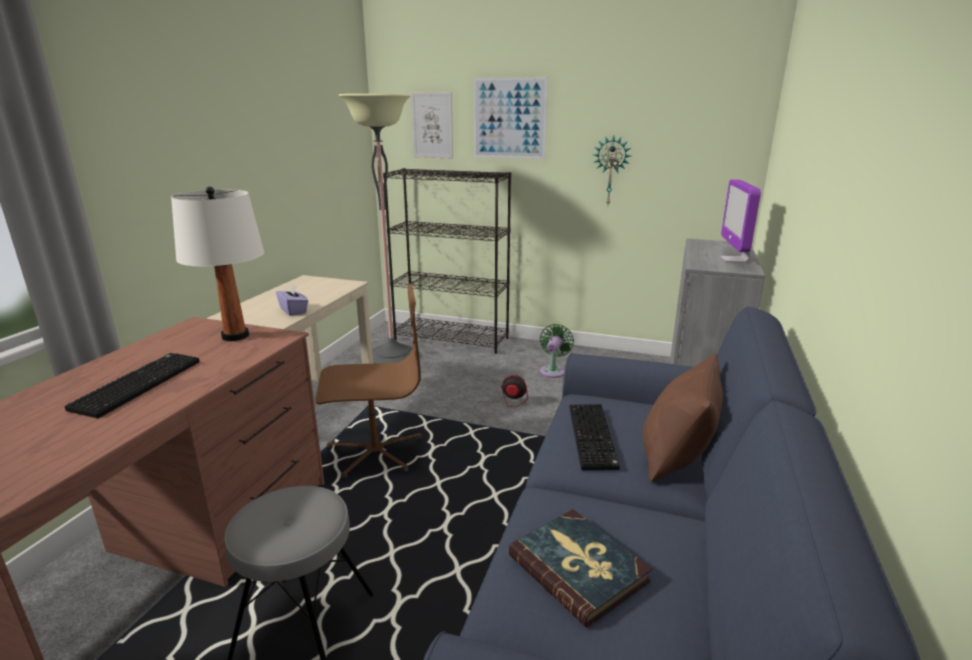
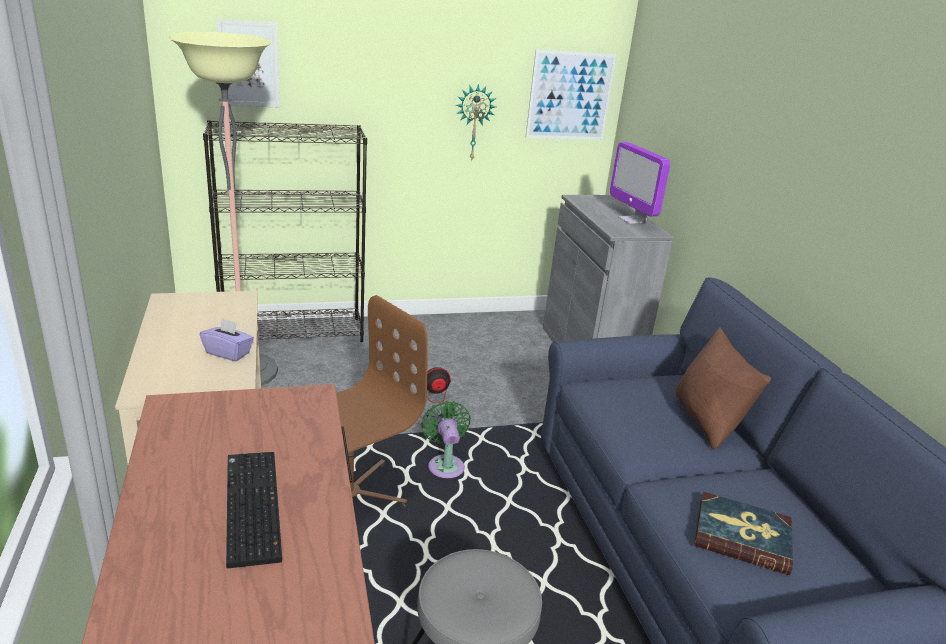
camera: 35 degrees left, 5 degrees up
(235, 336) = (256, 410): white table lamp -> none
(509, 118) = (356, 60): picture -> picture (570, 96)
(553, 370) = (440, 350): green fan -> green fan (445, 464)
(594, 437) = (638, 422): keyboard -> none

